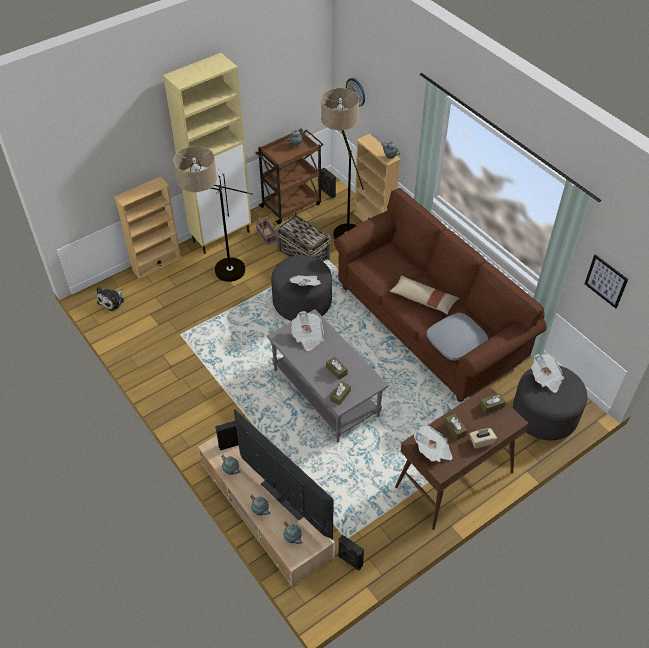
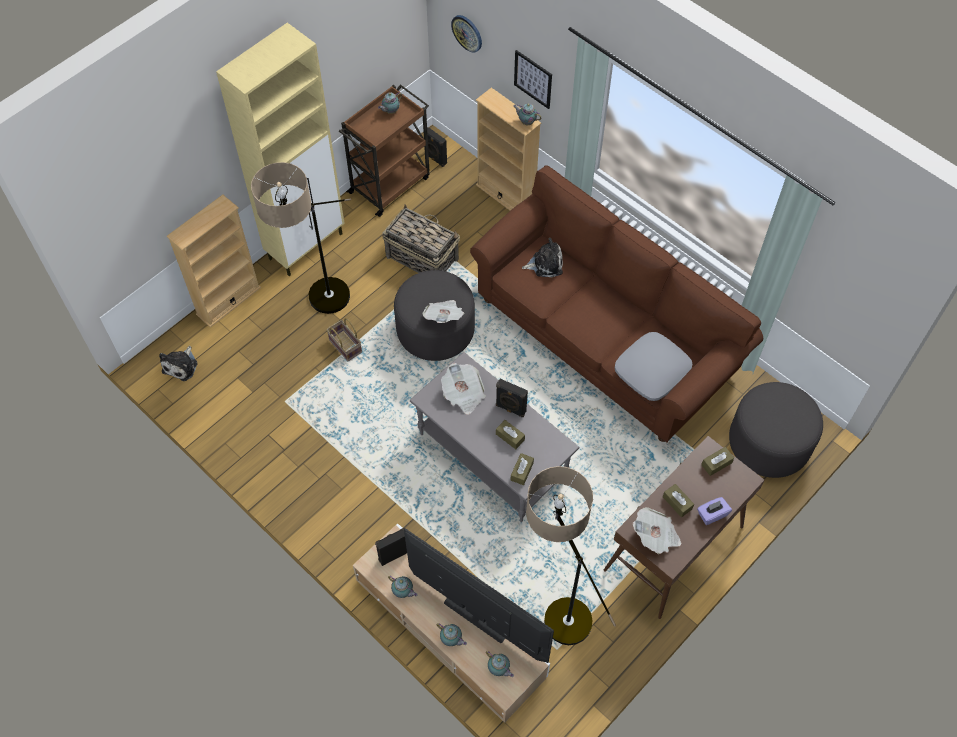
camera: 10 degrees left, 10 degrees up
(266, 236) = (366, 237): basket -> basket (344, 346)
(342, 228) = (466, 210): floor lamp -> floor lamp (556, 606)
(349, 561) = (567, 677): black speaker -> black speaker (510, 409)
(389, 259) = (545, 264): none -> plush toy
(423, 299) = (600, 316): beige pillow -> none
(481, 441) = (712, 514): beige tissue box -> purple tissue box
(546, 379) = (770, 405): newspaper -> none
(606, 281) = (841, 287): picture -> picture (533, 79)

